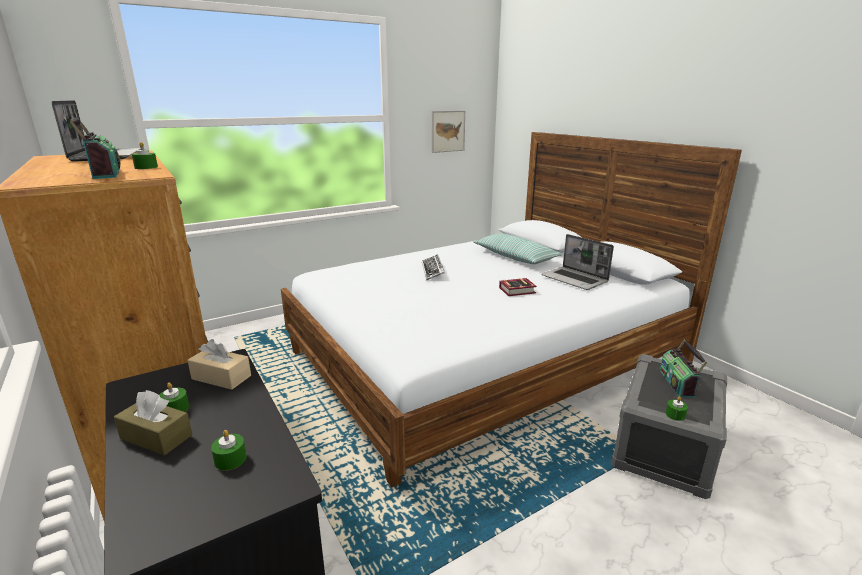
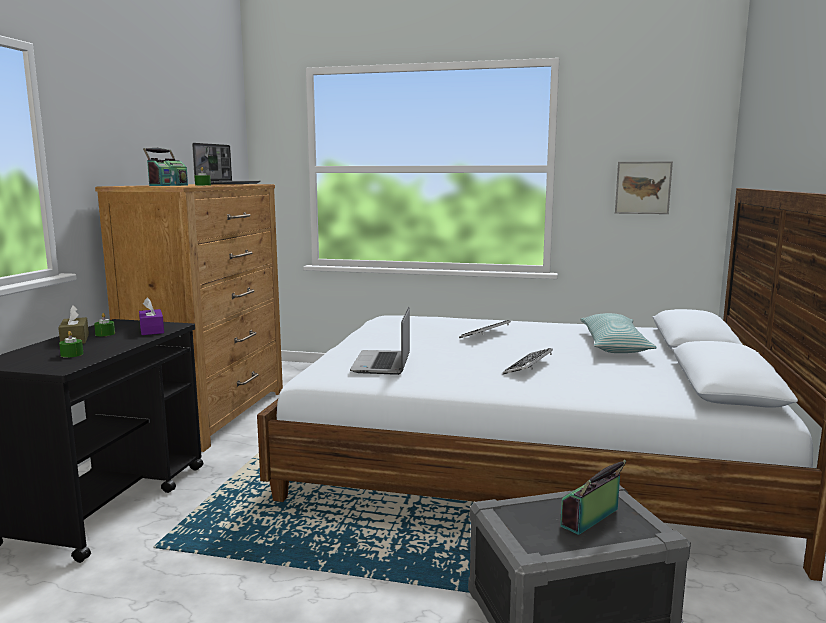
camera: 45 degrees right, 10 degrees down
(221, 377) = (152, 330): beige tissue box -> purple tissue box
(519, 290) = (529, 367): book -> keyboard
(575, 279) = (627, 376): laptop -> laptop (382, 364)
(675, 415) = (511, 531): green candle -> none

